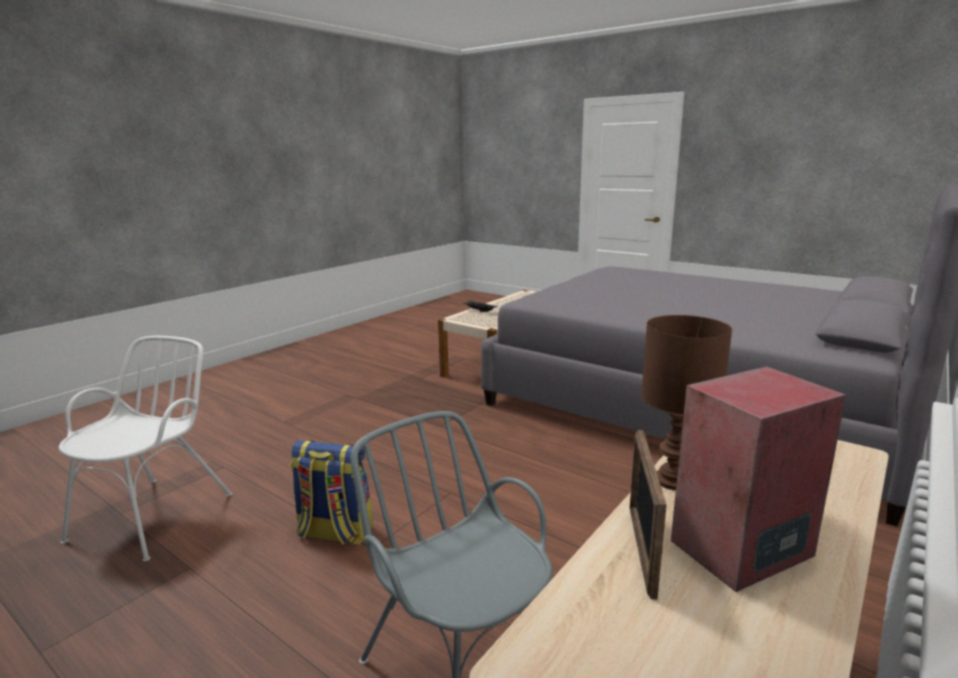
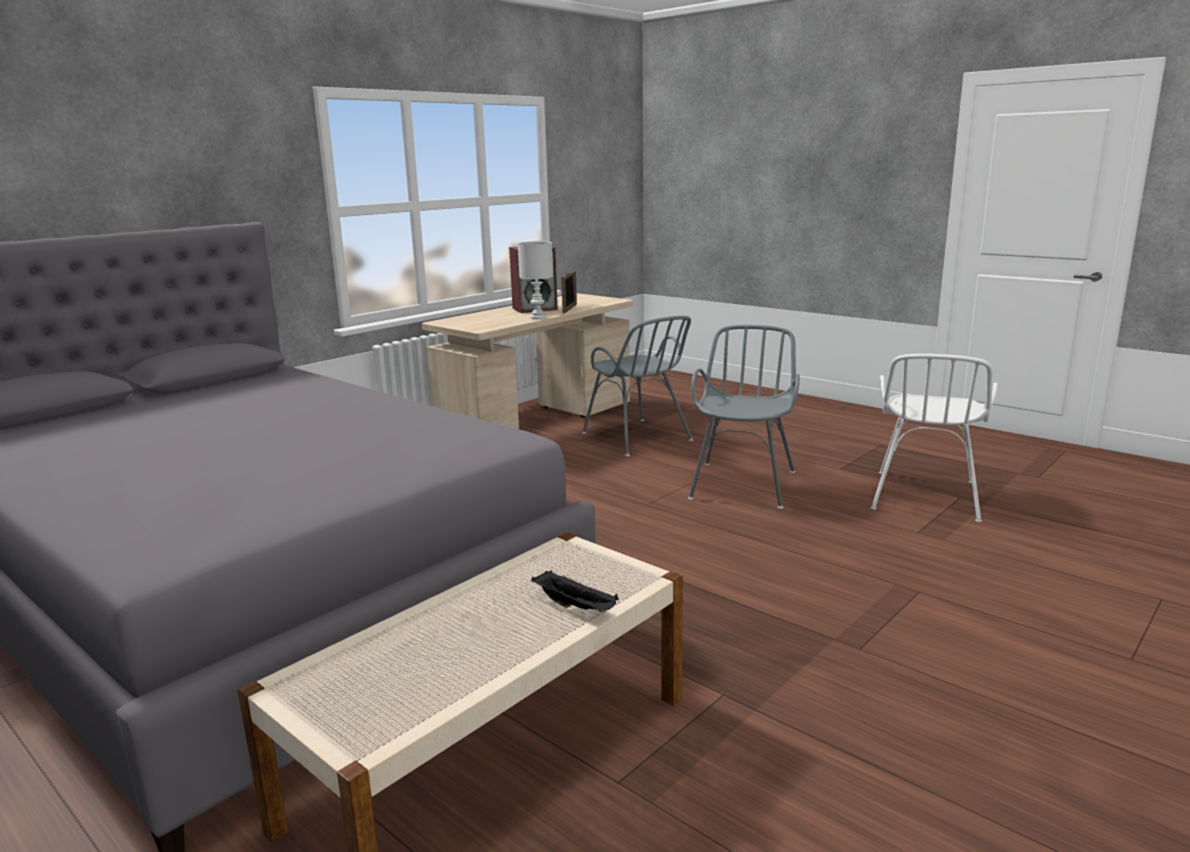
camera: 175 degrees left, 0 degrees up
(334, 533) = (743, 482): backpack -> grey chair
(671, 481) = (538, 317): brown table lamp -> white table lamp

